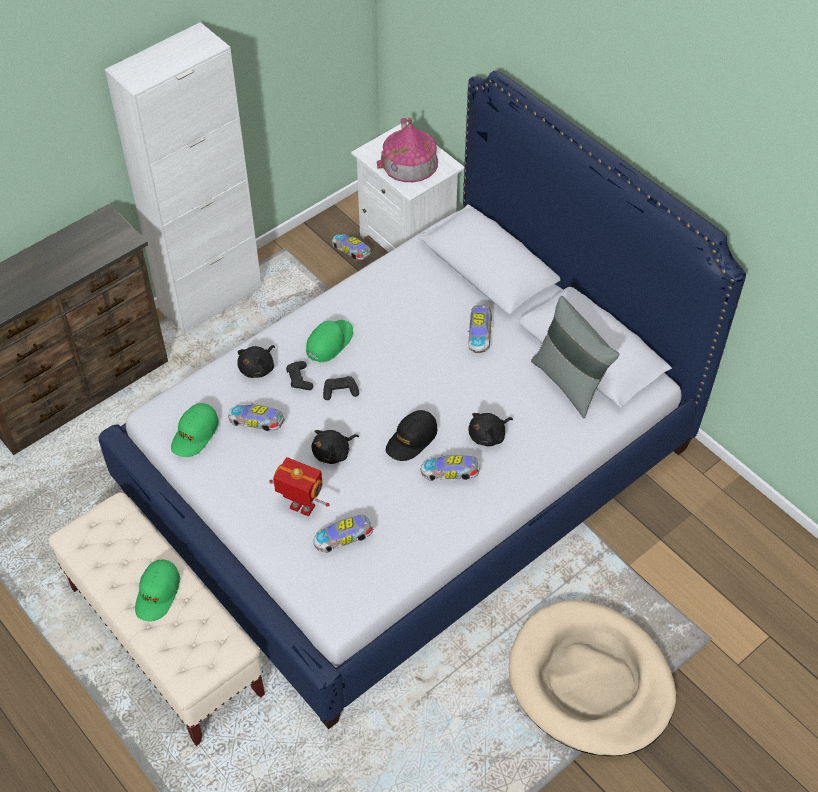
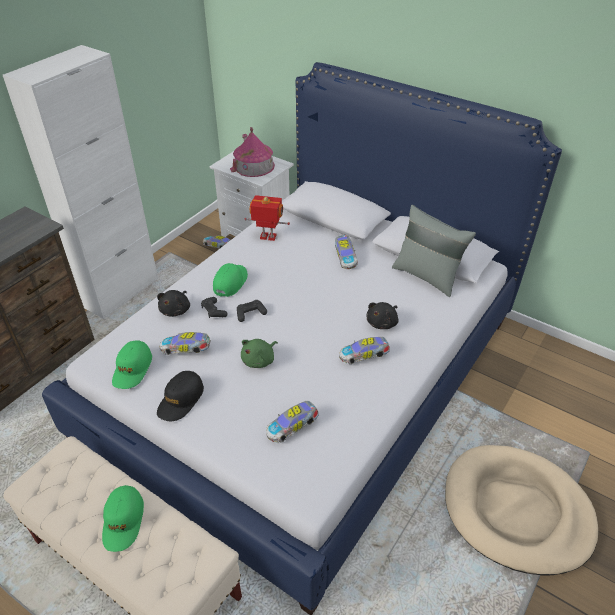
camera: 15 degrees left, 10 degrees down
(301, 508) = (245, 410): toy robot -> toy robot (268, 237)
(333, 453) = (259, 360): black plush toy -> green plush toy
(411, 439) = (322, 337): black cap -> black cap (181, 400)

